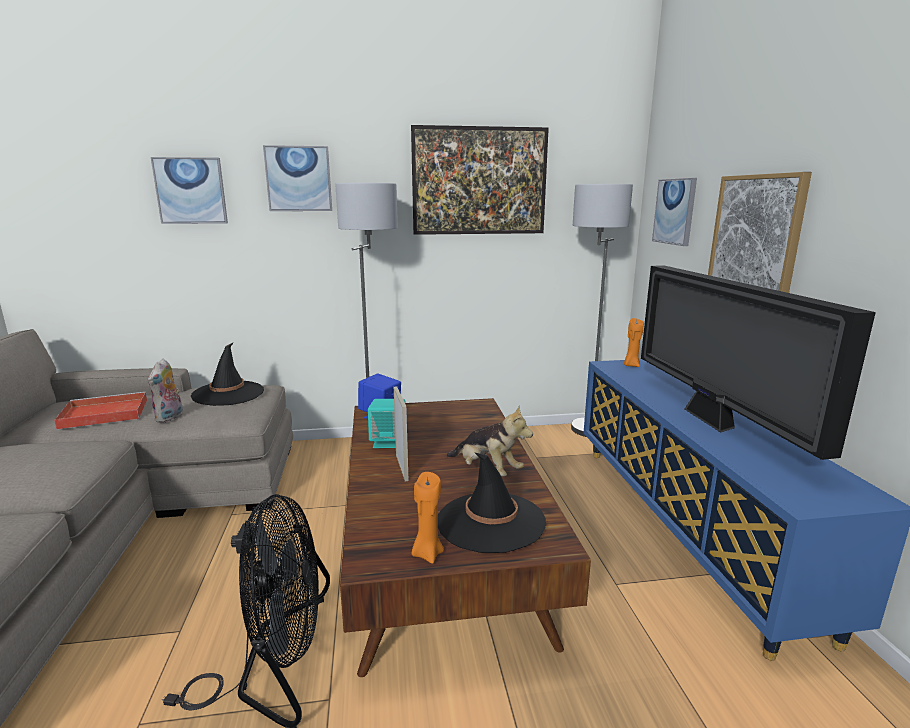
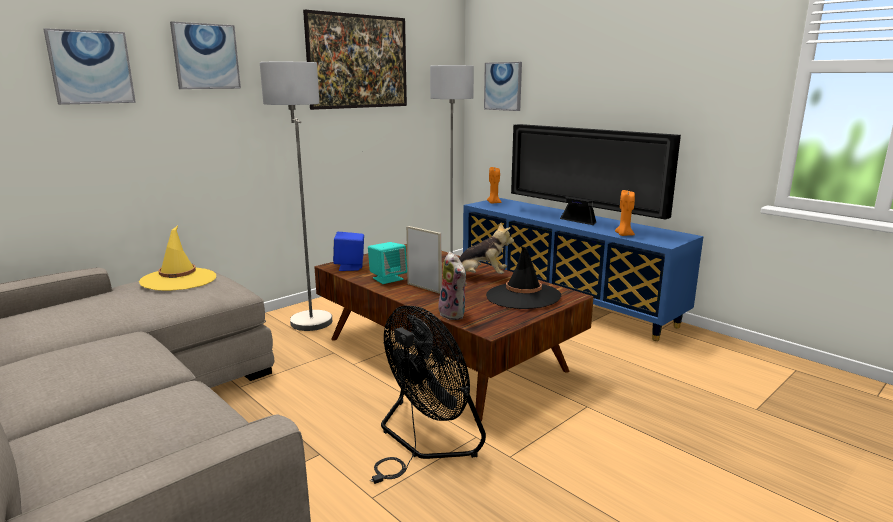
camera: 35 degrees left, 0 degrees up
(102, 414) = (70, 319): red tray -> none
(170, 417) = (159, 305): plush toy -> plush toy (454, 314)
(228, 393) = (179, 280): black hat -> yellow hat
(427, 553) = (514, 316): orange candle -> orange candle (623, 235)
(755, 235) = (578, 99): picture -> none

